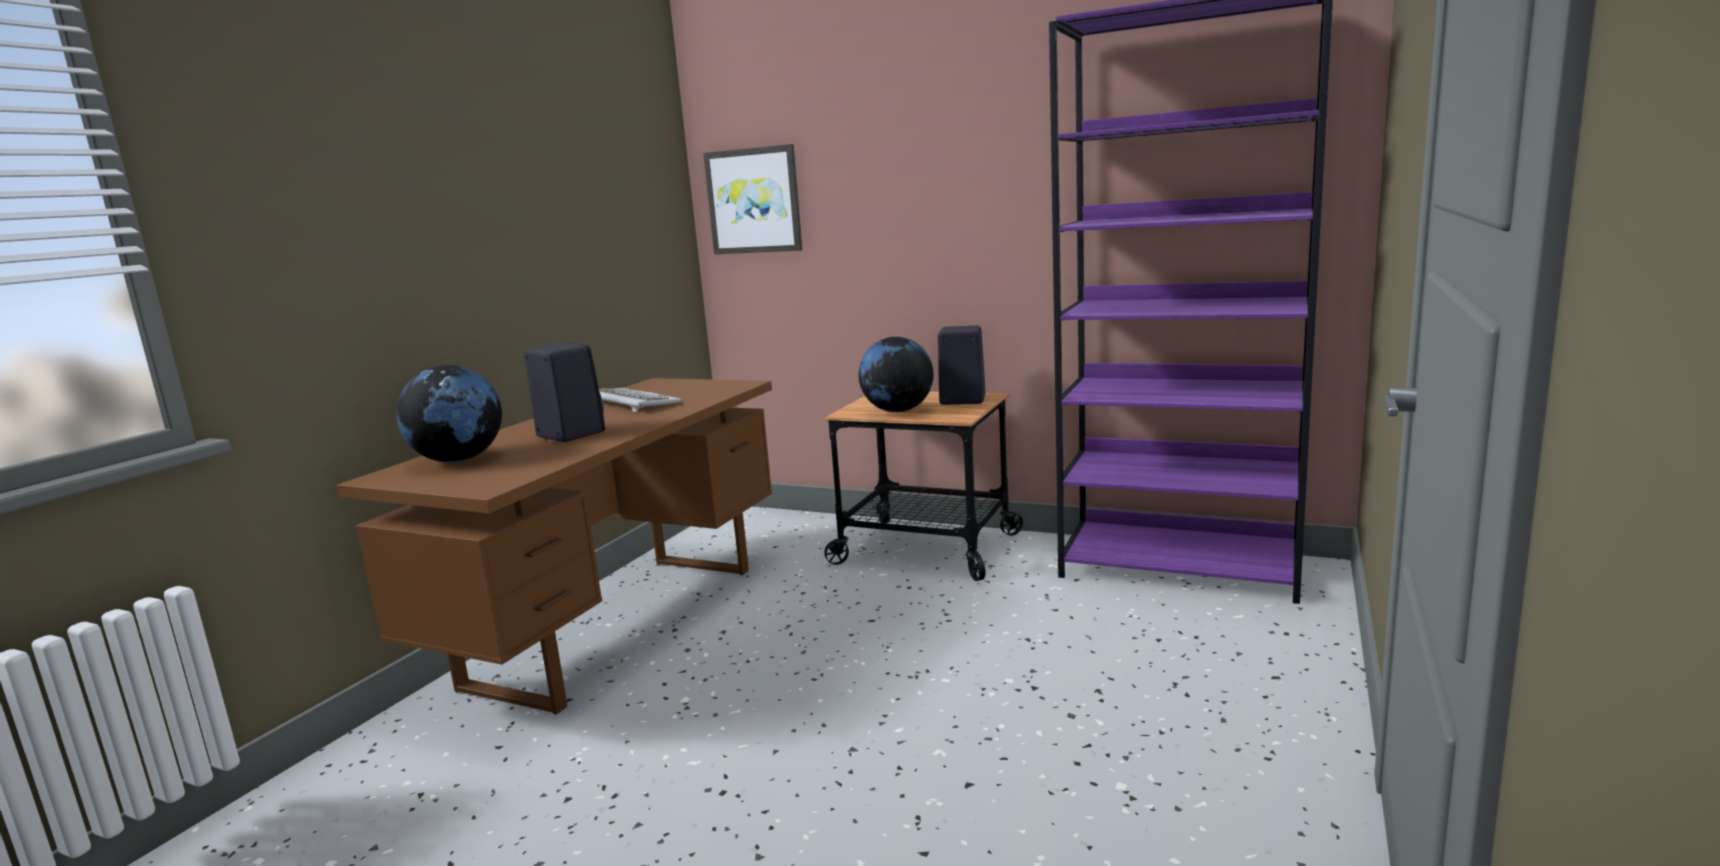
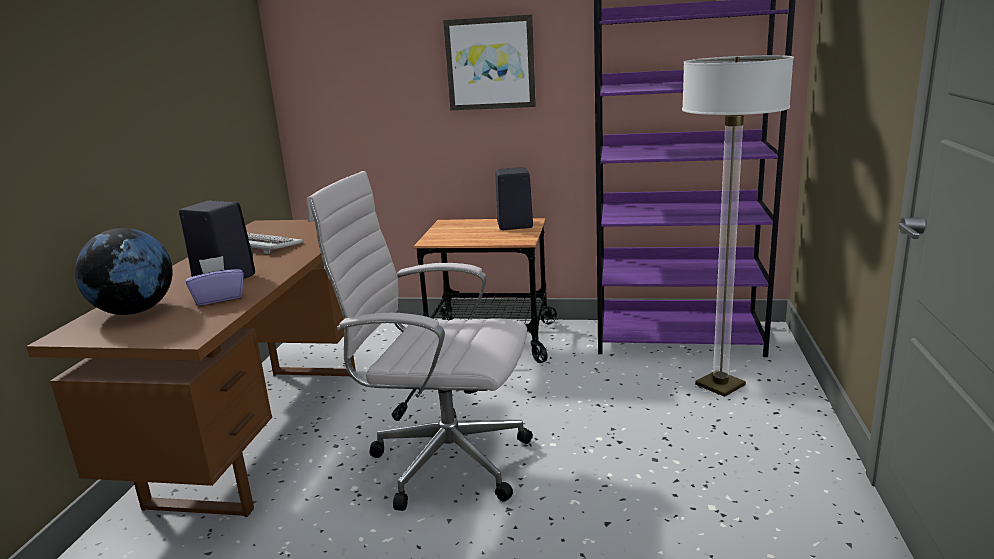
camera: 15 degrees left, 5 degrees up
(549, 452) = (219, 298): none -> purple tissue box
(754, 201) = (326, 67): picture -> picture (490, 63)
(800, 683) = (442, 461): none -> white office chair
(898, 411) = (470, 237): globe -> none
(1210, 633) = (720, 385): none -> floor lamp

